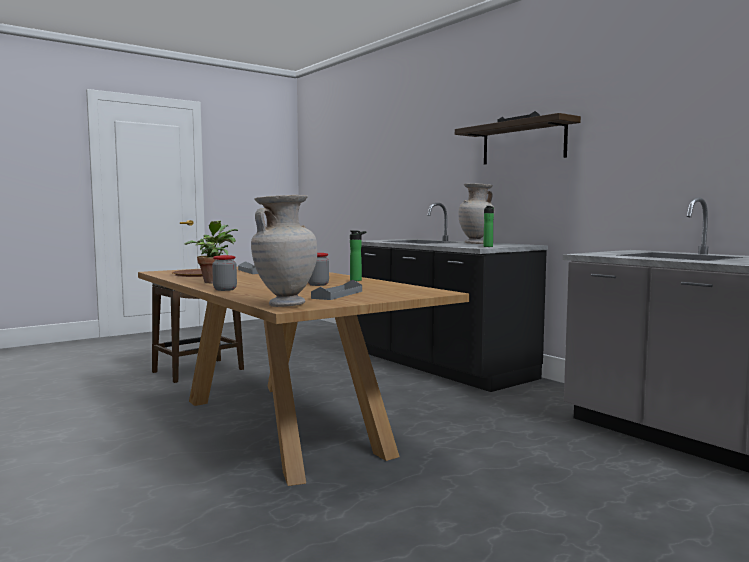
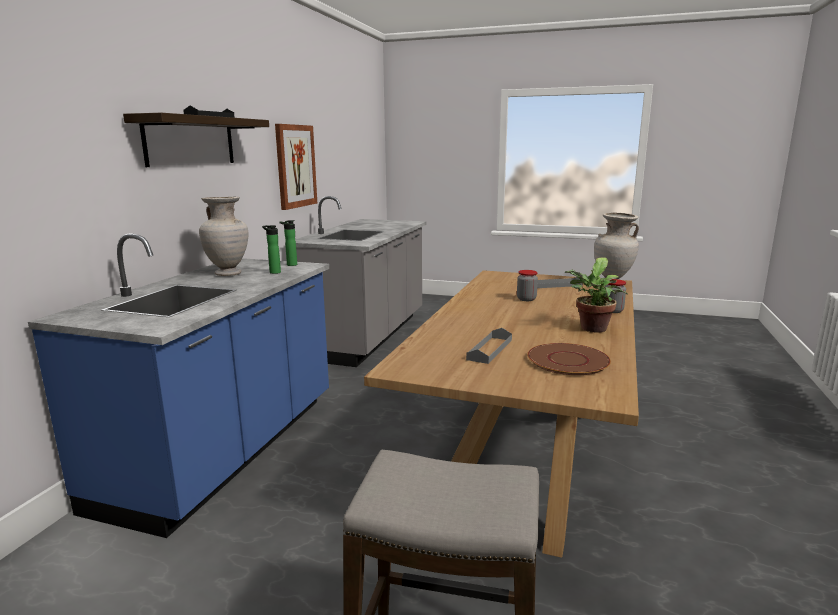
camera: 125 degrees left, 10 degrees up
(357, 280) = (476, 297): bottle -> bottle (274, 272)
(440, 366) = (226, 450): black counter -> blue counter
(685, 156) = (295, 166): none -> picture

